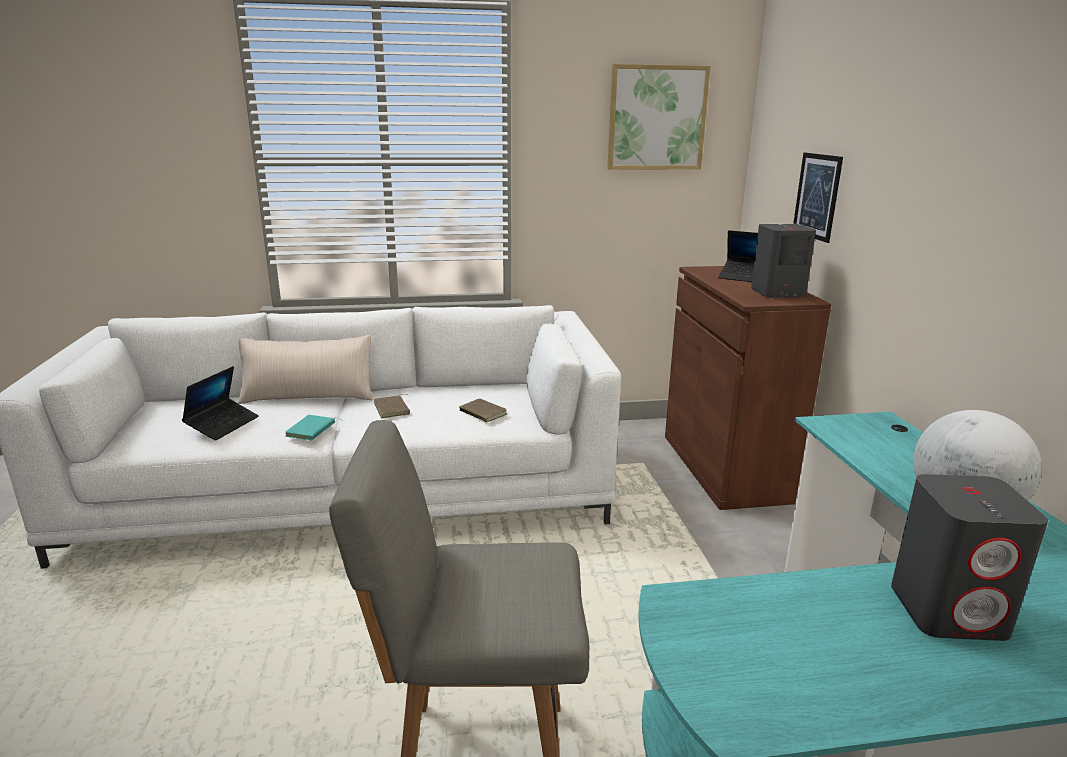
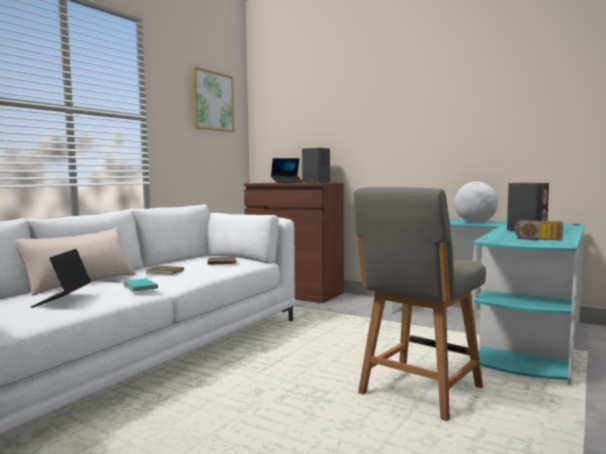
camera: 50 degrees left, 15 degrees down
(223, 425) = (62, 300): laptop -> laptop turned 150 degrees counterclockwise
(790, 666) = (537, 239): none -> radio
(817, 196) = (315, 136): picture -> none

